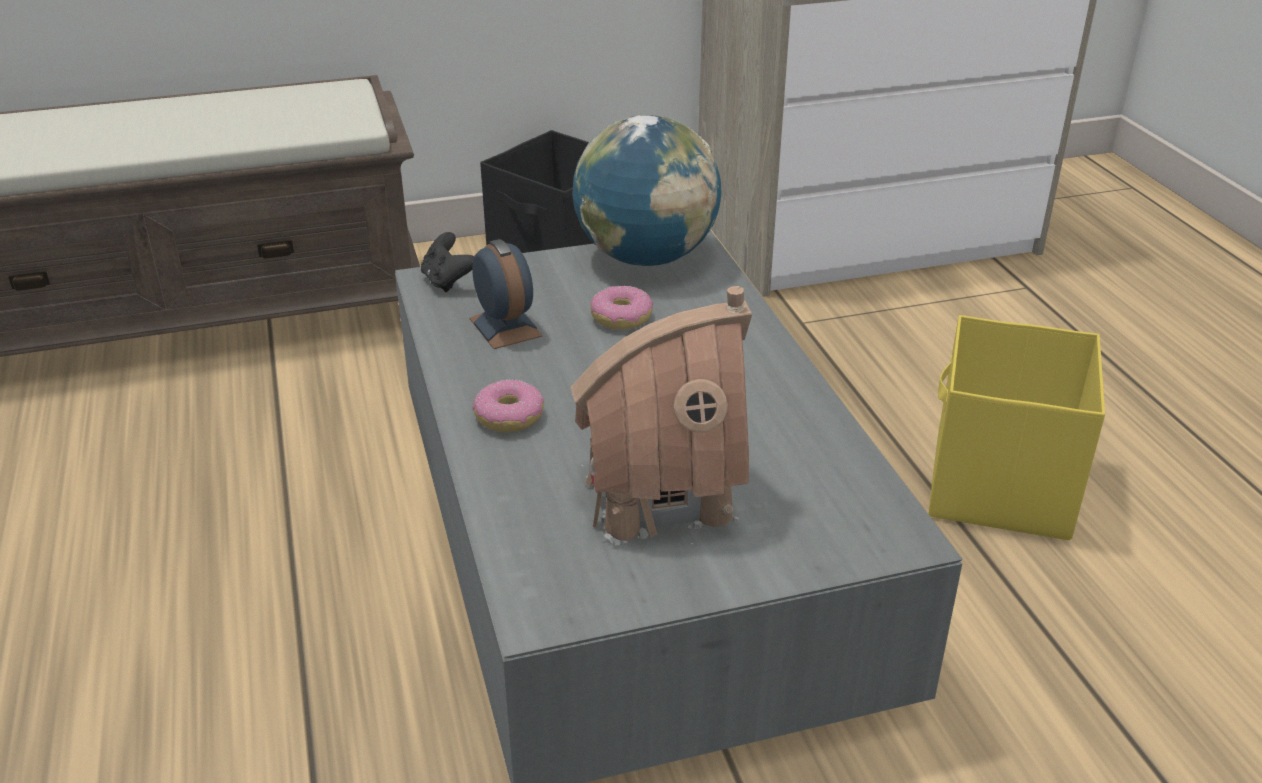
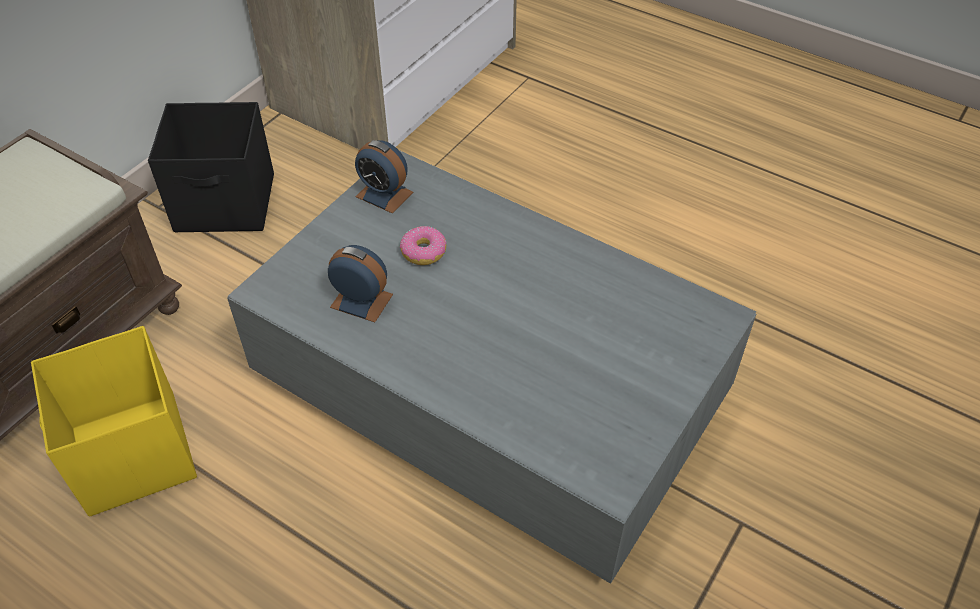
camera: 40 degrees left, 15 degrees up
(447, 281) = (277, 285): black game controller -> none
(509, 417) = (445, 367): donut -> none
(646, 258) = (384, 194): globe -> alarm clock
(659, 493) = (584, 365): toy house -> none
(999, 487) = (635, 230): yellow storage box -> yellow storage box (133, 456)

